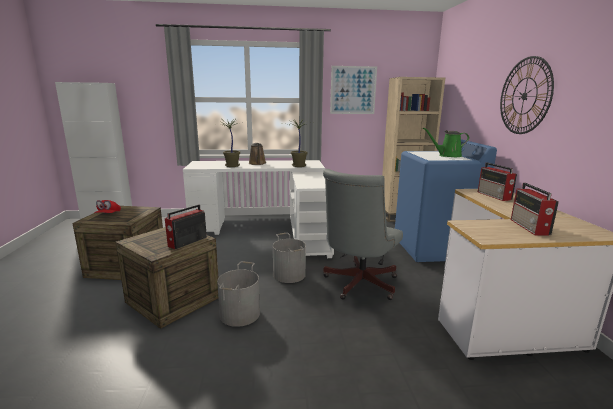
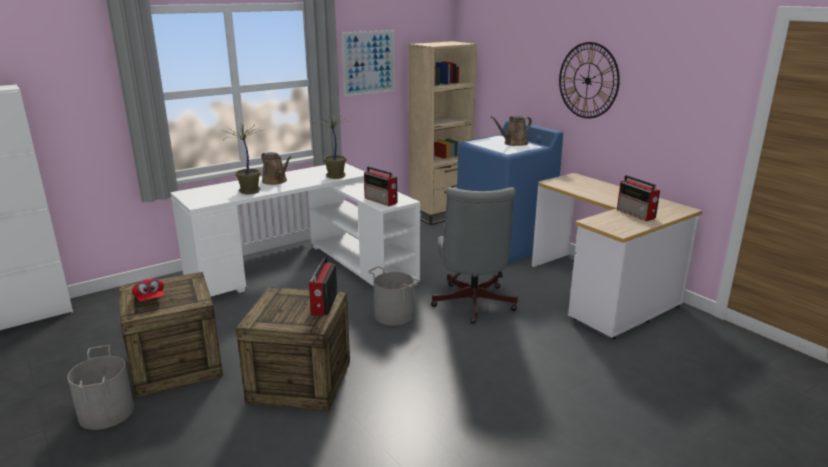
camera: 30 degrees left, 5 degrees up
(240, 314) = (393, 369): grey bucket -> grey bucket (107, 412)
(447, 156) = (513, 143): green watering can -> brown watering can
(494, 196) = (578, 184): radio -> radio (381, 201)

